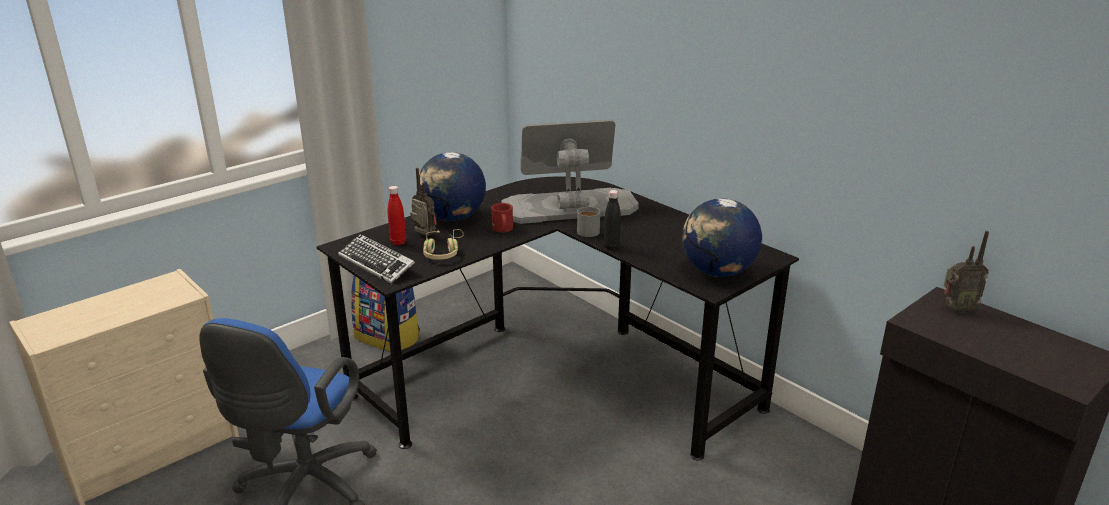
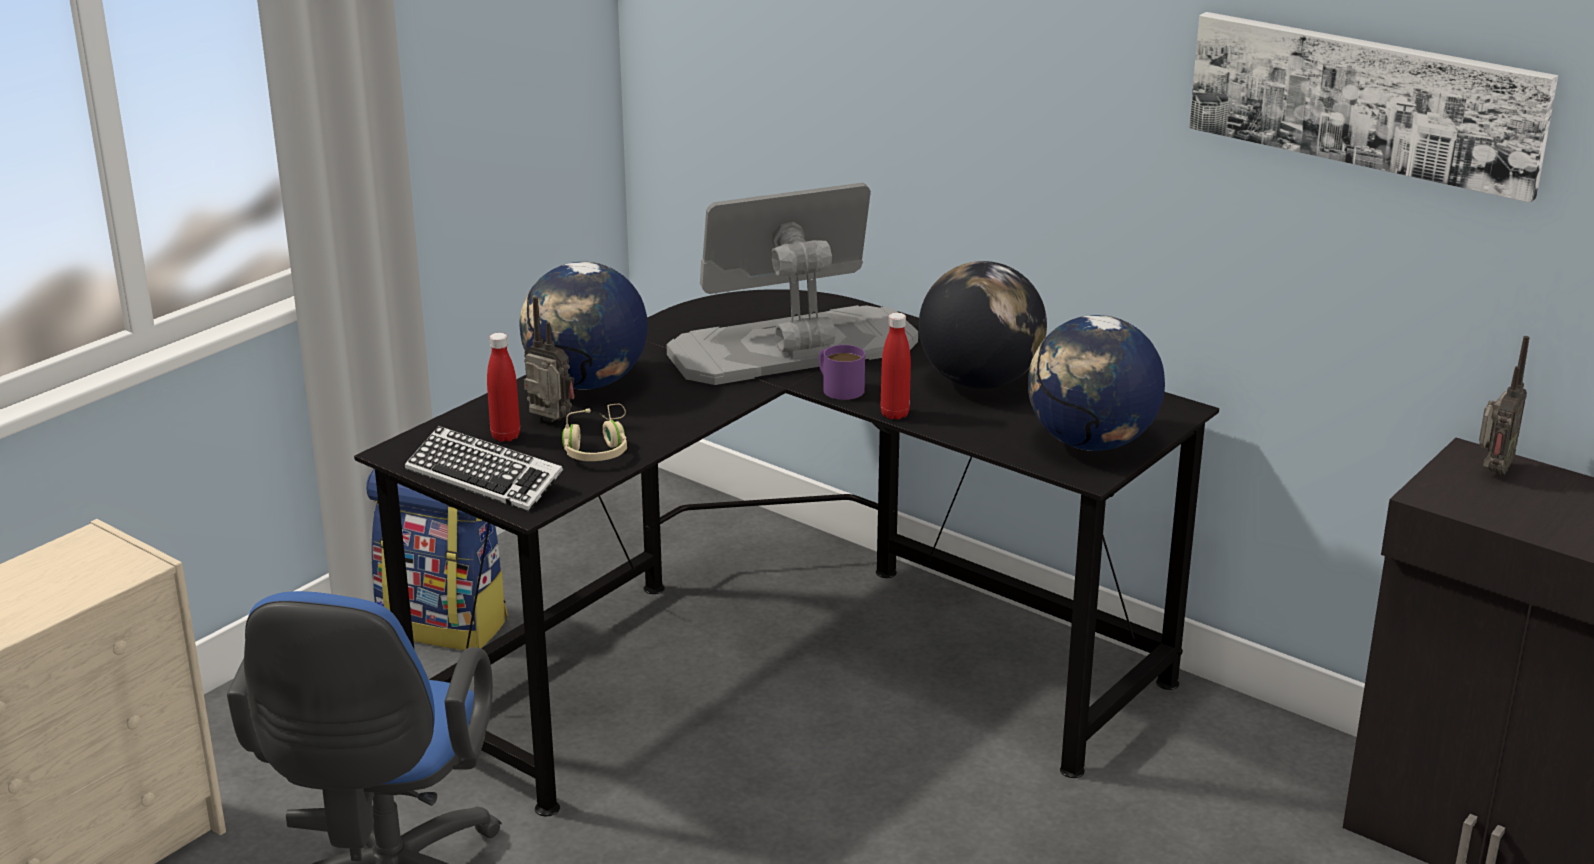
camera: 10 degrees left, 0 degrees up
(503, 230) = (688, 398): red mug -> none
(585, 230) = (838, 387): grey mug -> purple mug
(611, 247) = (894, 414): black bottle -> red bottle
(665, 233) = (979, 382): none -> globe
(893, 79) = (1366, 101): none -> picture
(956, 309) = (1492, 471): radio -> radio turned 45 degrees counterclockwise

